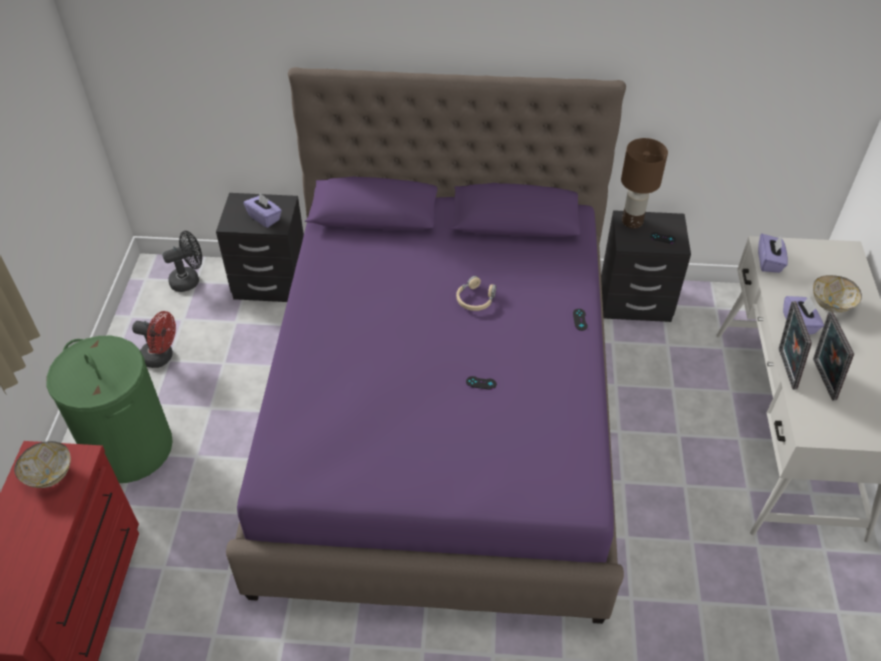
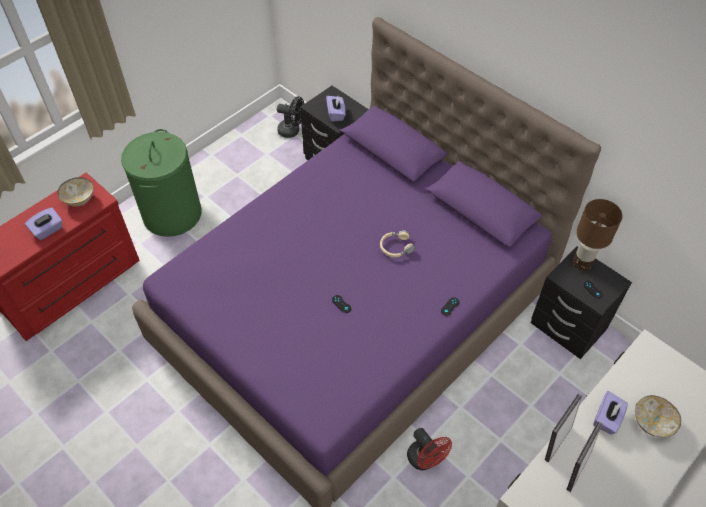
camera: 40 degrees right, 5 degrees up
(162, 357) = (235, 170): red fan -> red fan (425, 460)
(769, 262) = (638, 358): purple tissue box -> purple tissue box (48, 230)

